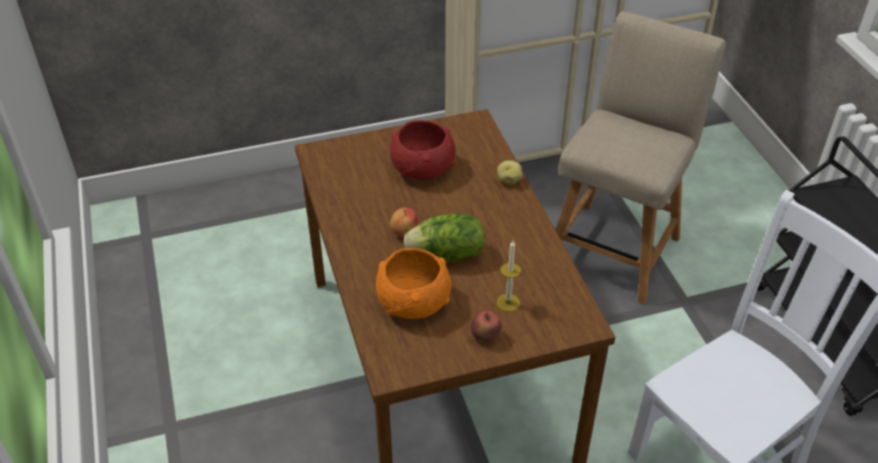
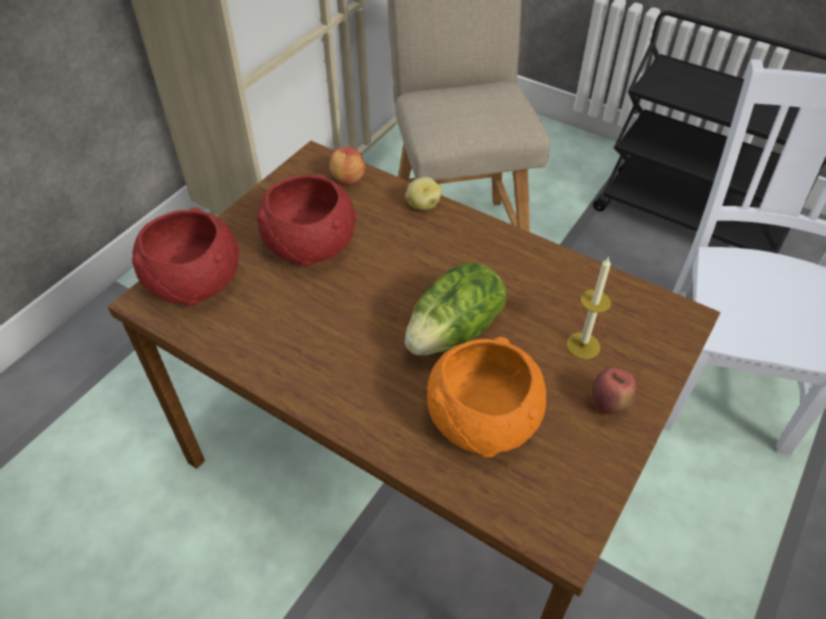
camera: 40 degrees left, 5 degrees up
(345, 154) = (194, 281): none -> red bowl
(404, 232) = (375, 335): apple -> apple (347, 179)

